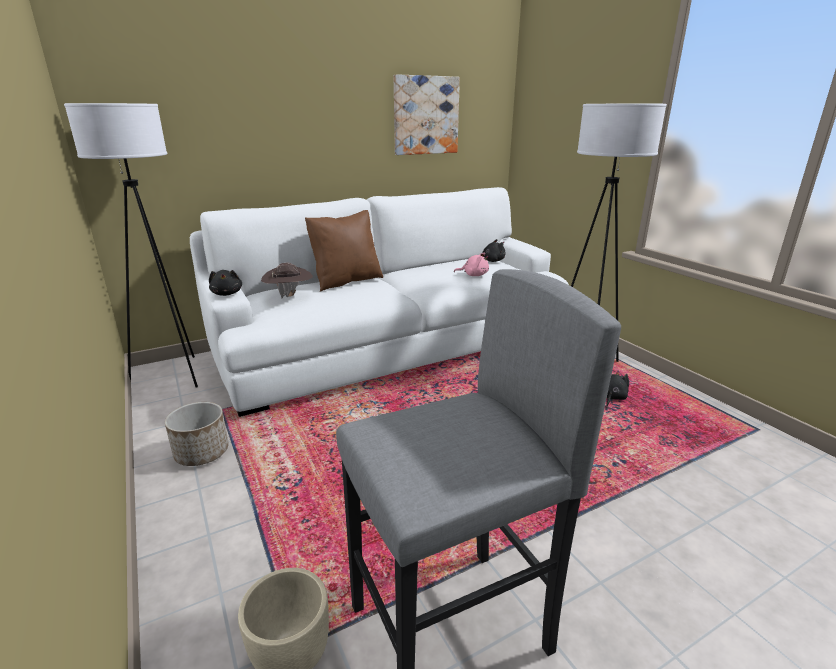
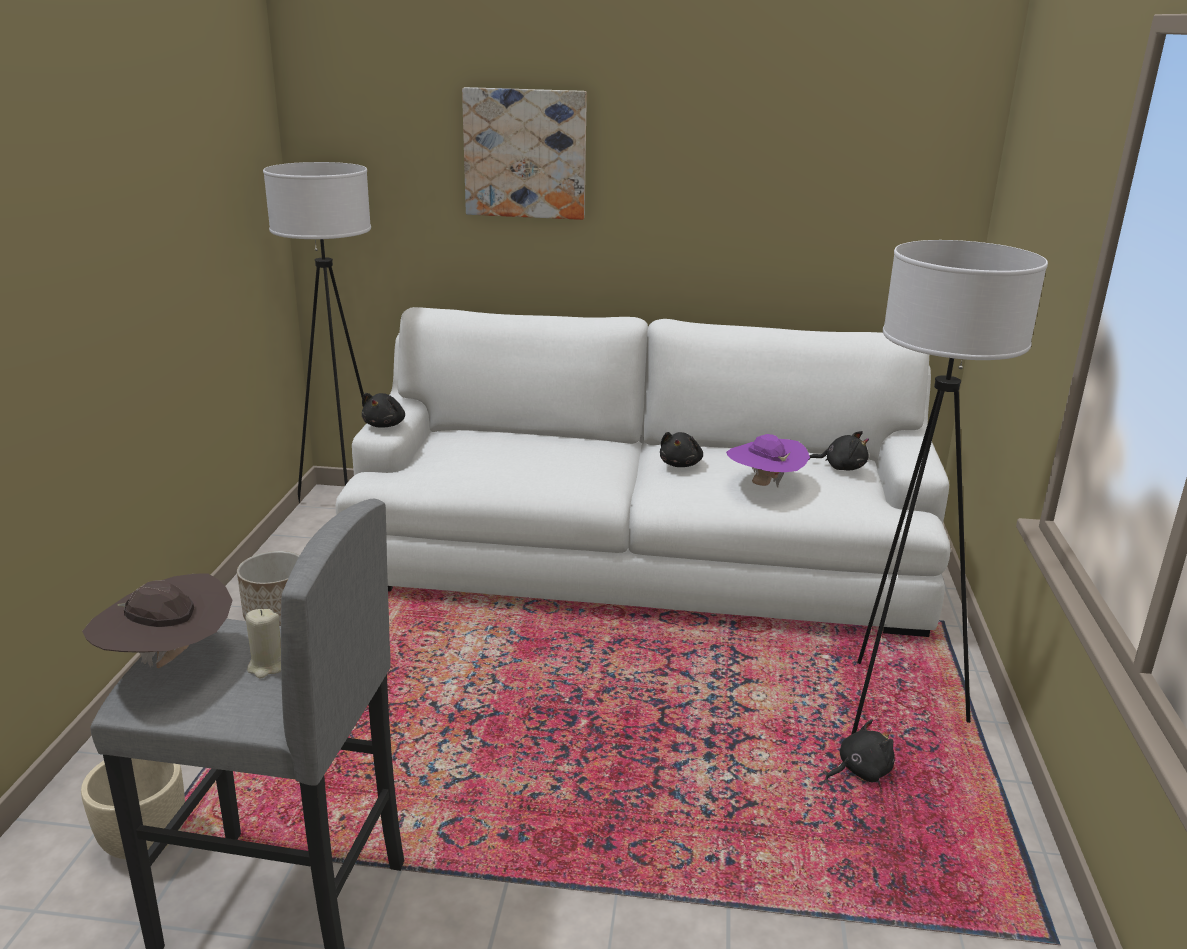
camera: 35 degrees right, 0 degrees up
(289, 296) = (469, 447): brown hat -> brown hat (168, 662)
(346, 281) = (570, 443): brown pillow -> none
(419, 277) = (681, 464): none -> black plush toy
(425, 115) = (794, 195): picture -> picture (525, 153)
(474, 275) = (764, 485): pink plush toy -> purple hat
(479, 427) = (268, 666): none -> beige candle

